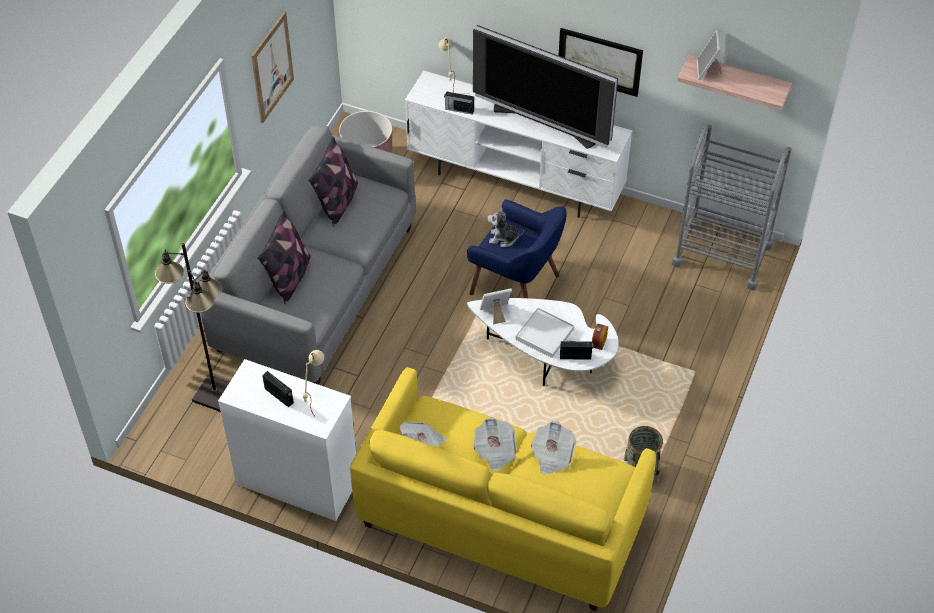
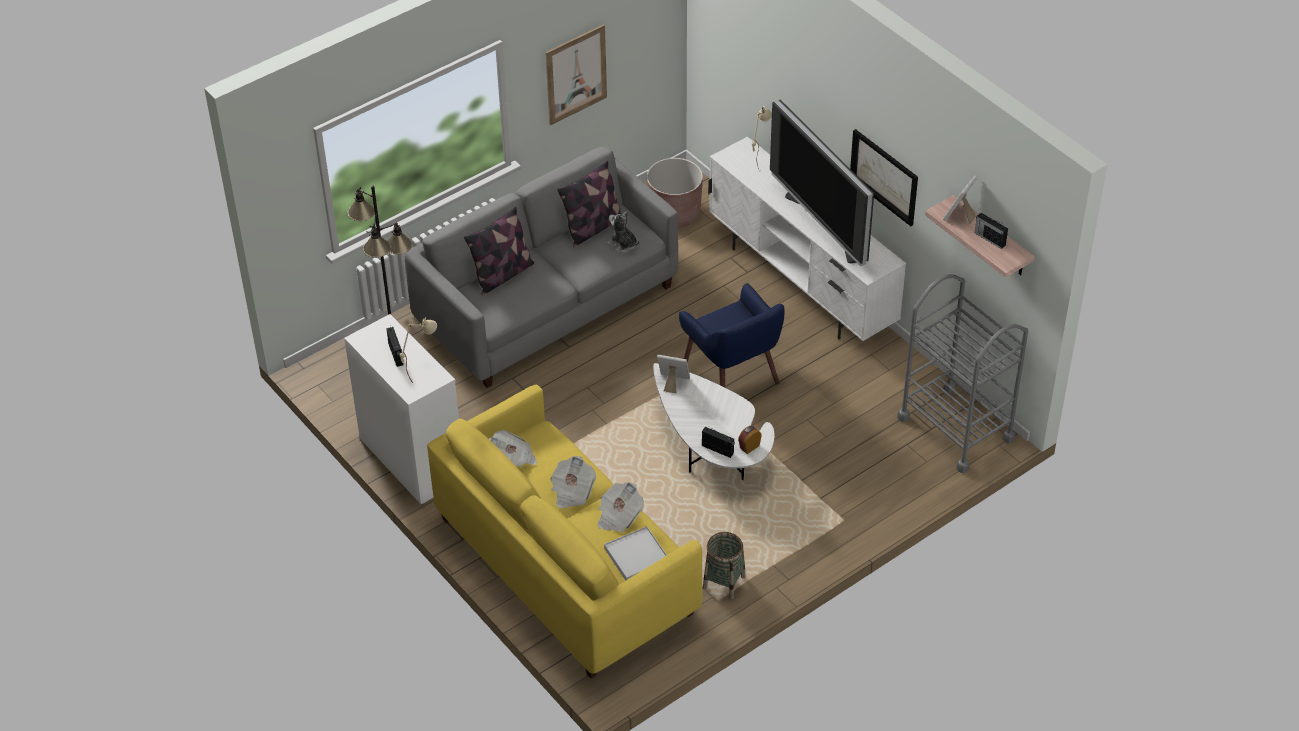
camera: 30 degrees right, 5 degrees down
(459, 109) = (753, 183): radio -> radio (989, 238)
(503, 238) = (724, 319): plush toy -> plush toy (623, 244)
(545, 334) = (704, 419): white tray -> white tray (637, 556)

